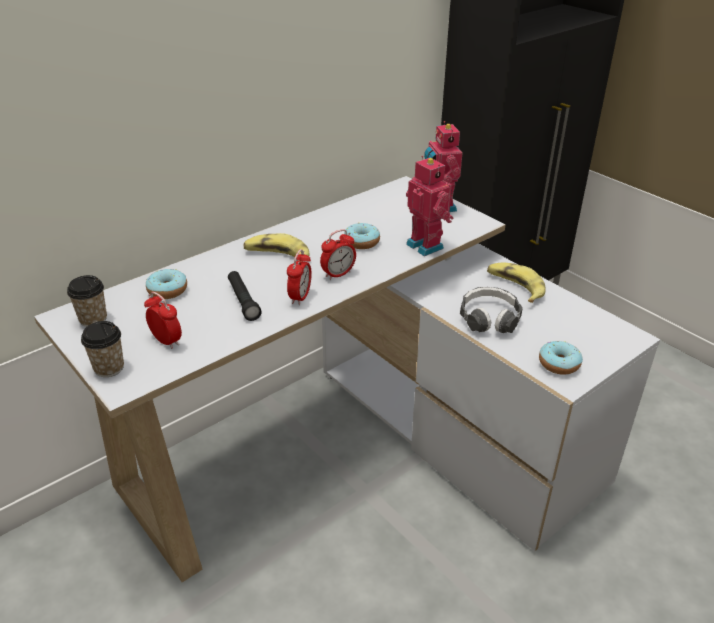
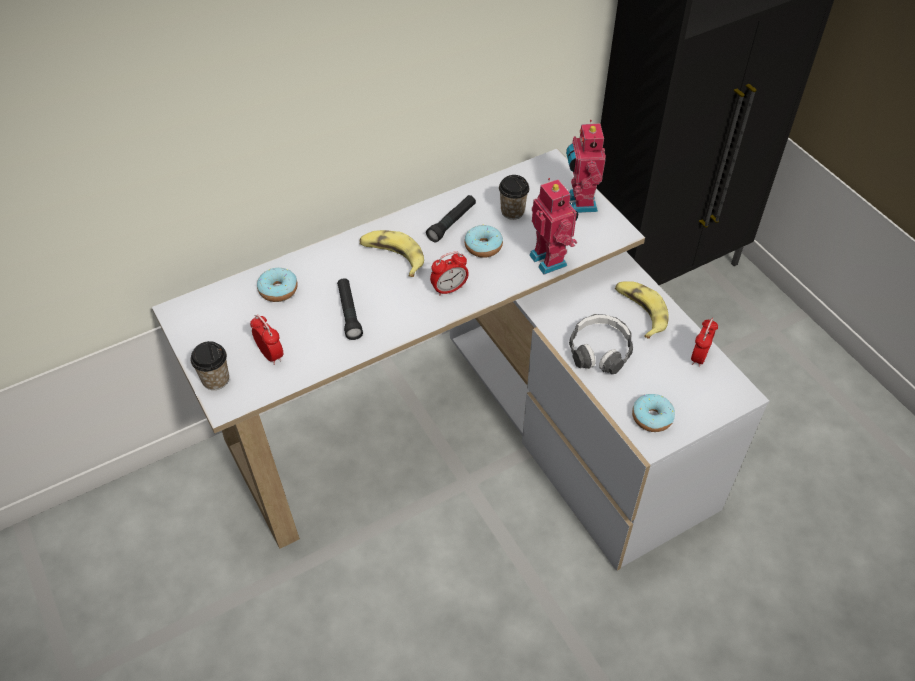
camera: 10 degrees right, 15 degrees up
(93, 319) = (205, 318): cup -> cup (512, 212)
(300, 297) = (405, 315): alarm clock -> alarm clock (699, 356)
(327, 229) = (452, 223): none -> black flashlight

